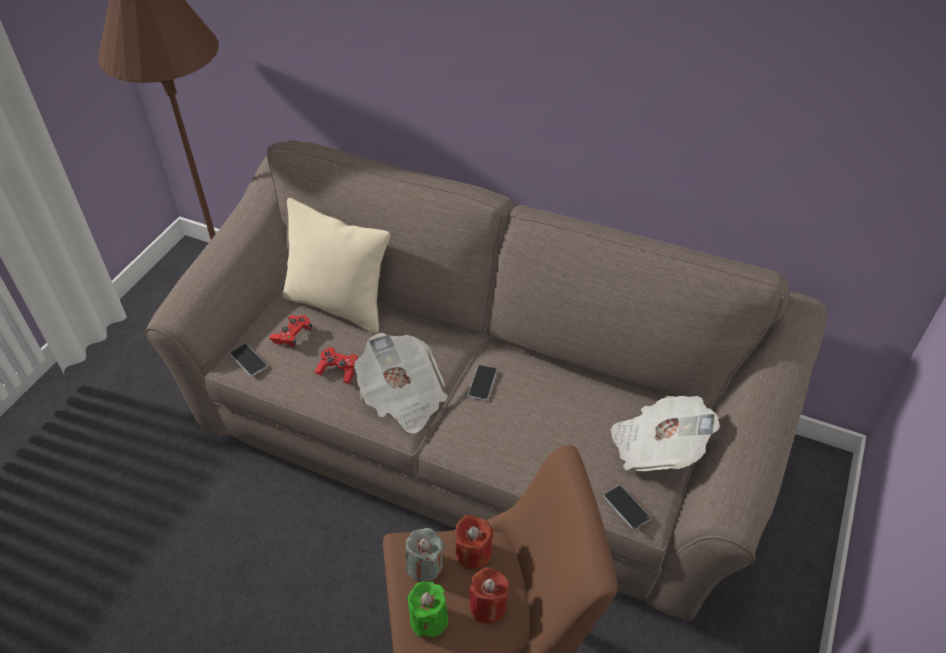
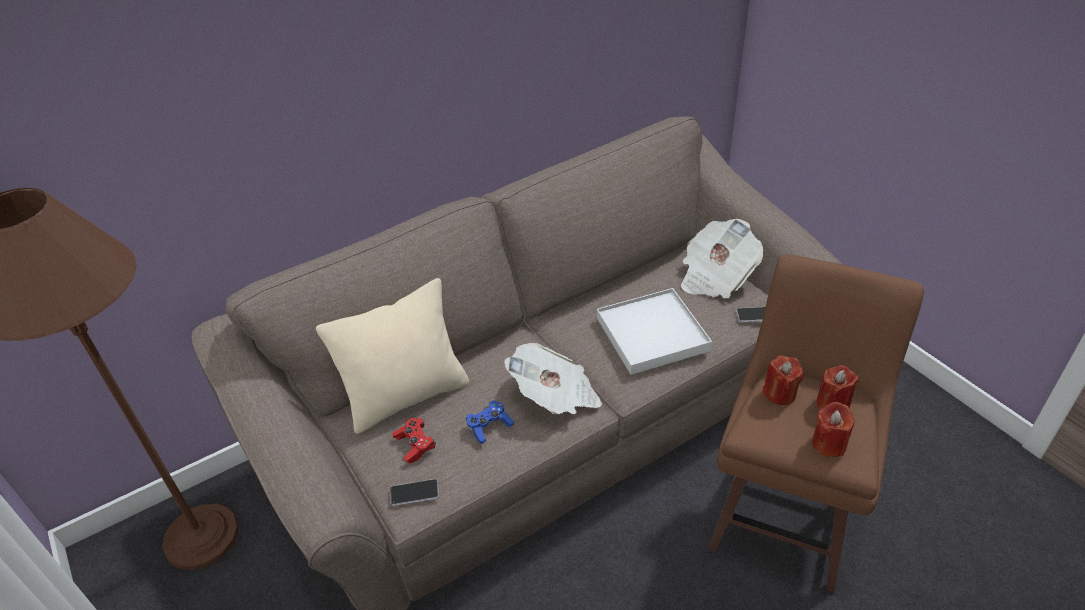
camera: 55 degrees left, 5 degrees down
(338, 370) = (489, 427): red game controller -> blue game controller
(425, 565) = (776, 426): grey candle -> none
(429, 620) = (828, 444): green candle -> red candle
(482, 383) = (582, 340): phone -> none
(528, 430) = (652, 334): none -> white tray

